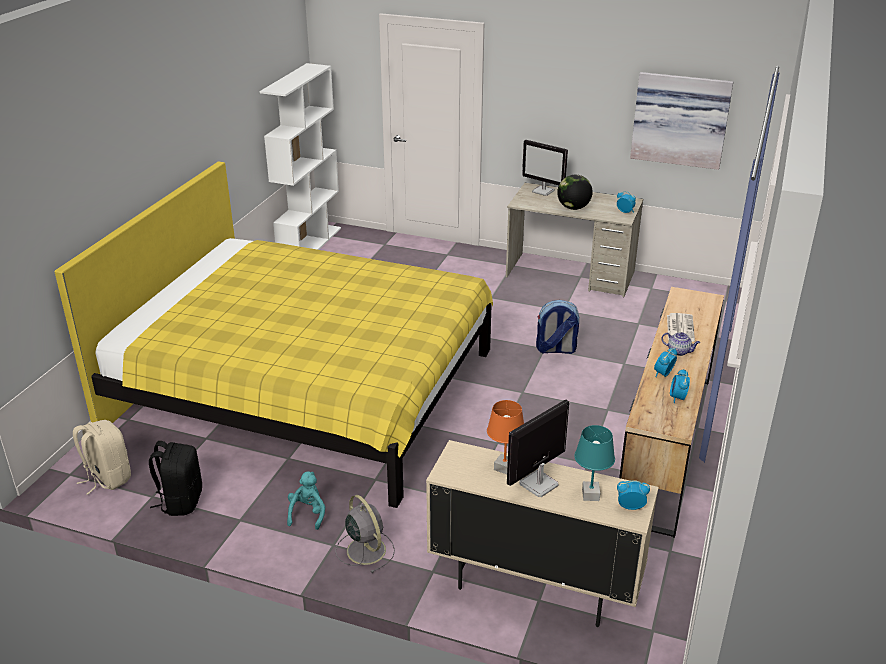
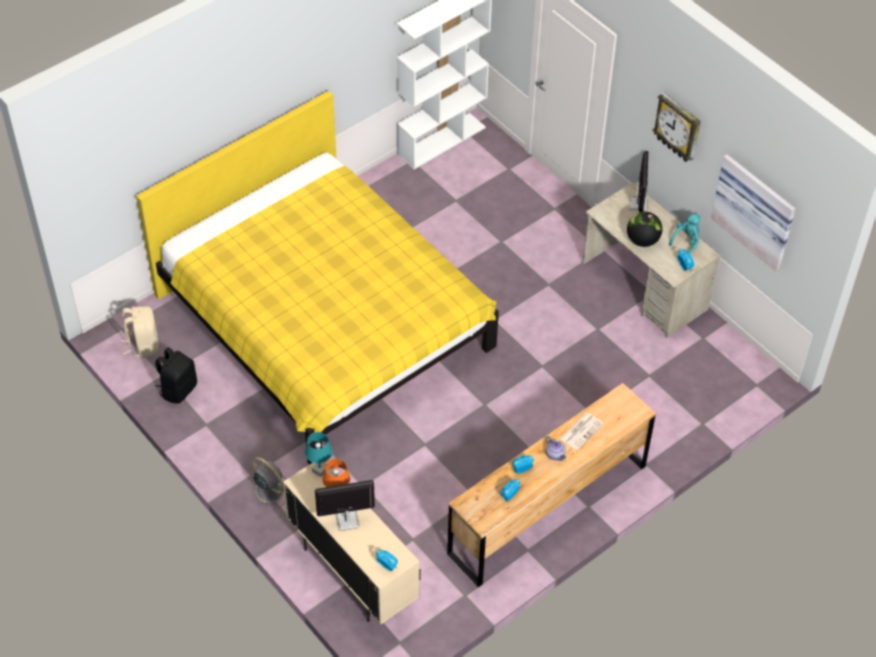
camera: 30 degrees right, 20 degrees up
(307, 514) = (251, 441): turquoise plush toy -> turquoise plush toy (686, 241)
(365, 549) = (268, 489): grey fan -> grey fan turned 45 degrees counterclockwise
(543, 191) = (638, 203): monitor -> monitor turned 150 degrees counterclockwise
(555, 349) = (550, 372): backpack -> none
(573, 82) = (678, 127): none -> wall clock
(591, 495) = (371, 545): turquoise table lamp -> turquoise table lamp (320, 470)

